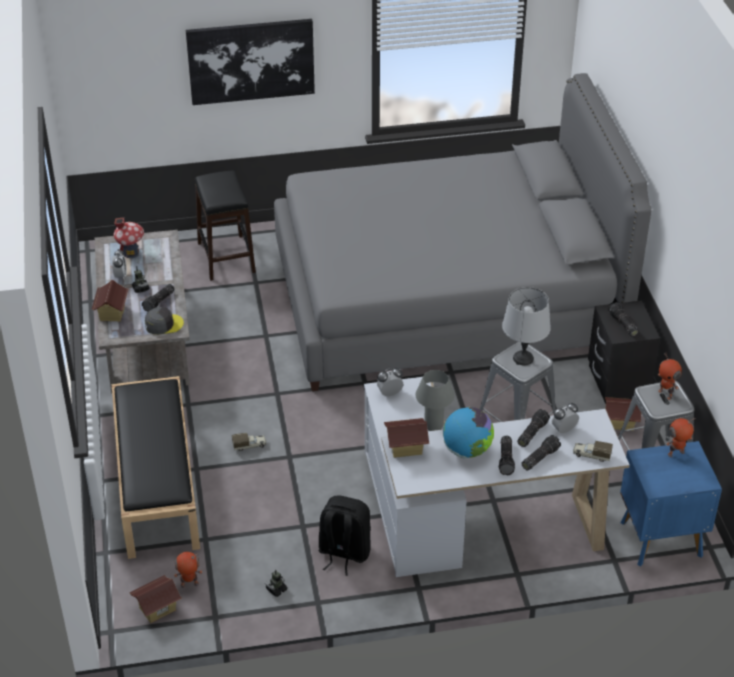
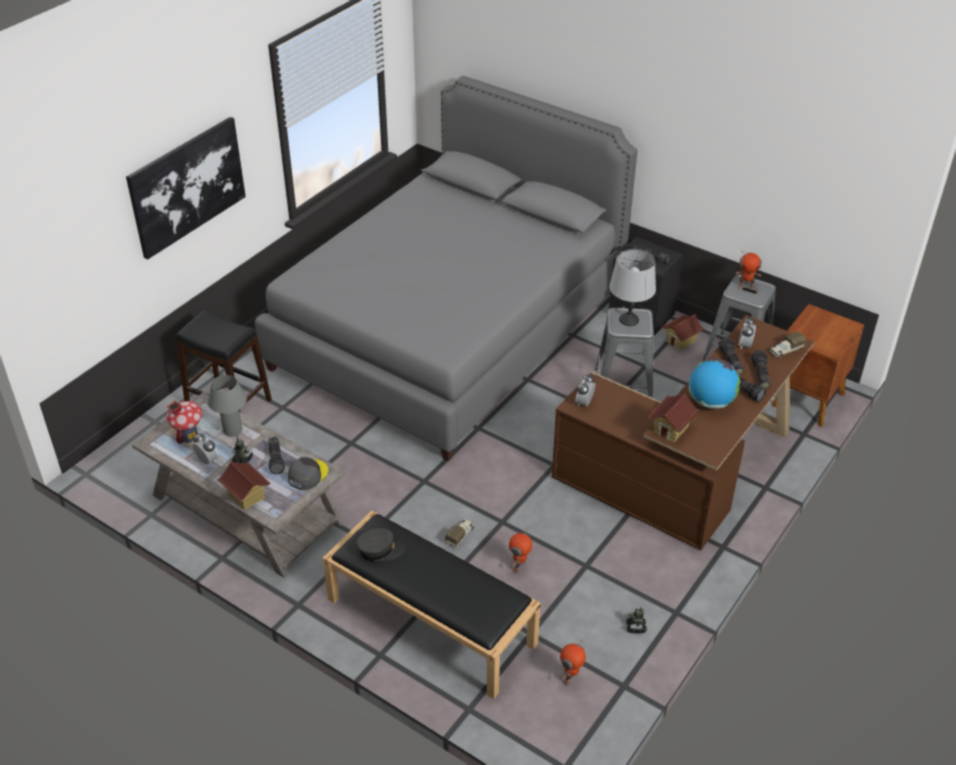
camera: 45 degrees left, 0 degrees up
(143, 402) = (380, 550): none -> grey cap
(157, 608) = (573, 717): toy house -> none
(343, 553) = (641, 562): black backpack -> none
(433, 425) = (647, 405): grey table lamp -> grey table lamp (232, 430)
(469, 519) = (684, 473): white desk -> brown desk
(659, 538) = (806, 400): blue nightstand -> brown nightstand
(676, 454) = (810, 320): toy robot -> toy robot (519, 567)

